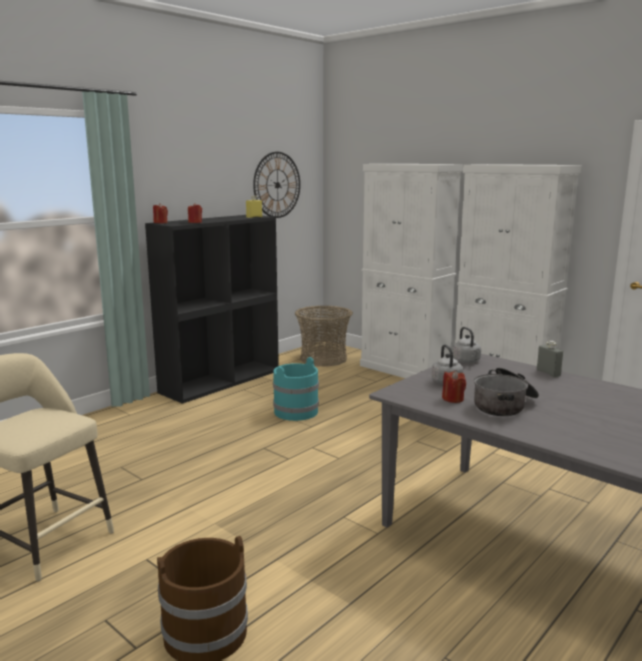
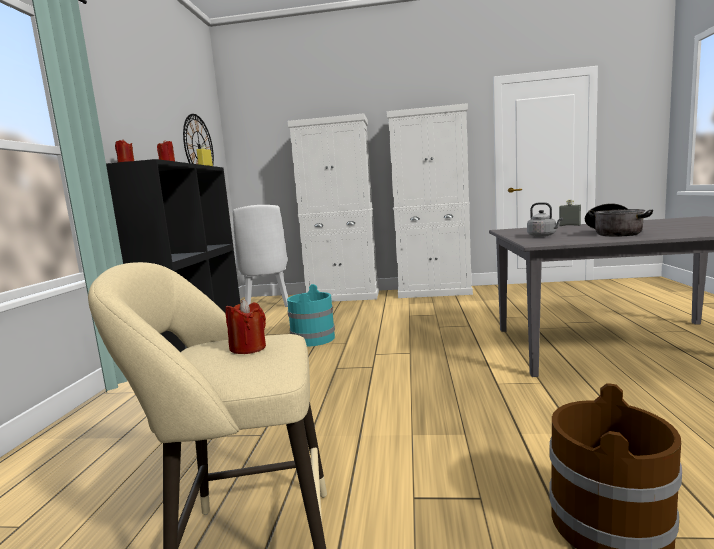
camera: 35 degrees left, 5 degrees down
(323, 359) = (267, 306): basket -> white chair
(453, 399) = (579, 237): red candle -> red candle (248, 348)
(467, 361) = (510, 231): grey kettle -> none

